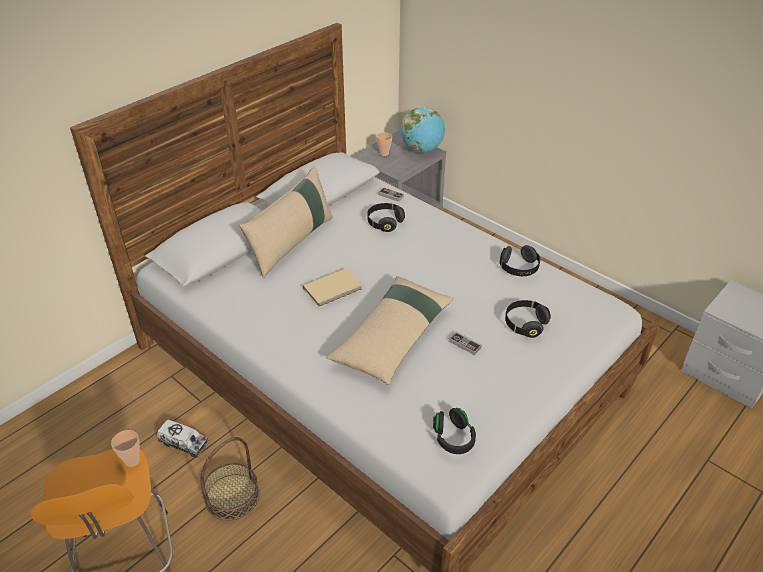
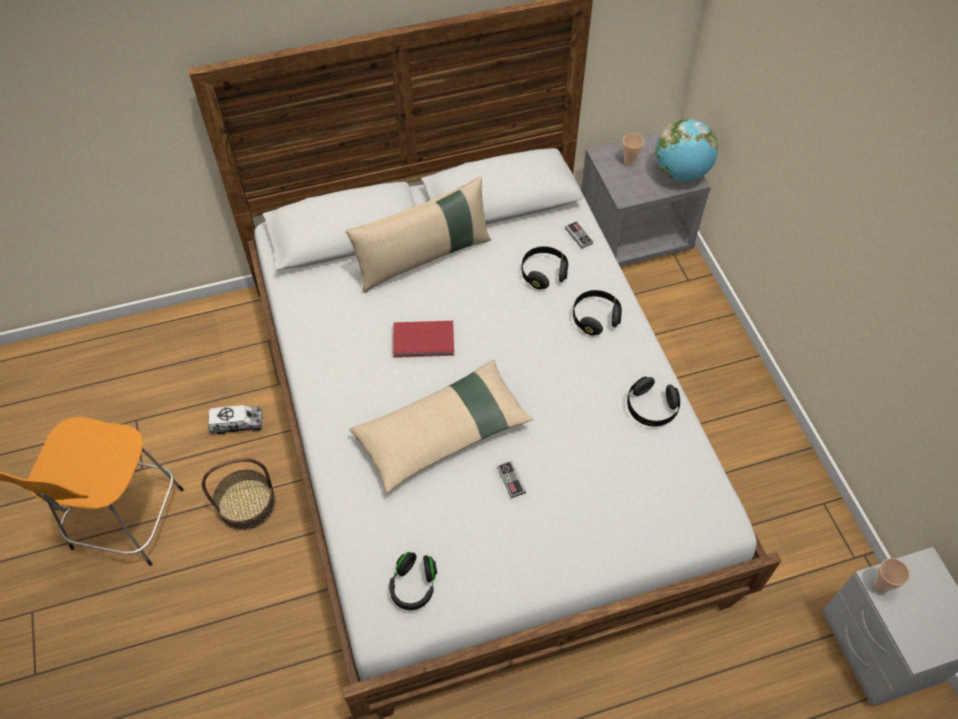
camera: 30 degrees right, 15 degrees up
(132, 460) = (128, 447): cup -> cup (881, 585)
(184, 443) = (237, 424): toy truck -> toy truck turned 60 degrees counterclockwise
(334, 289) = (424, 341): beige book -> red book
(525, 324) = (597, 488): black headphones -> black headphones (595, 318)

